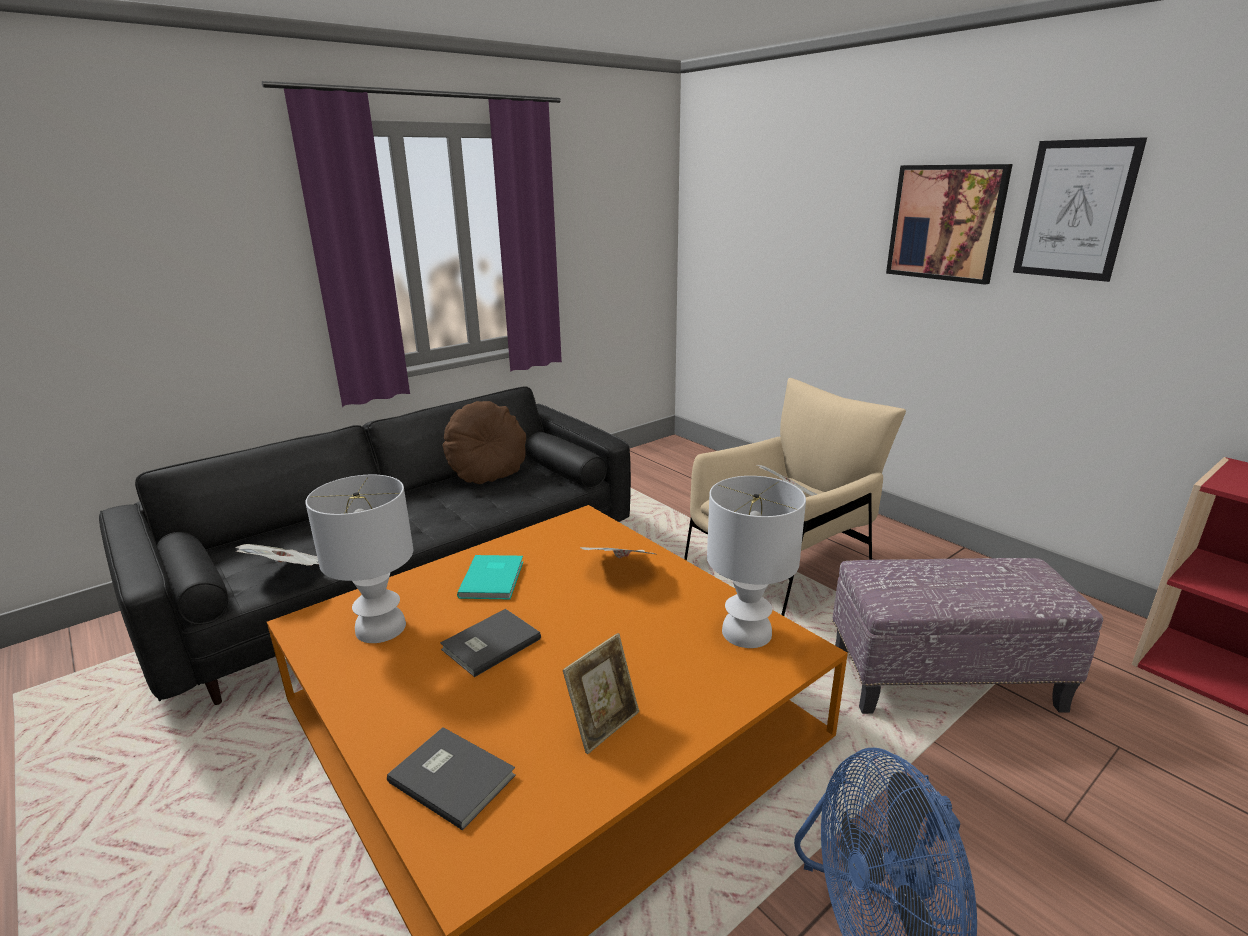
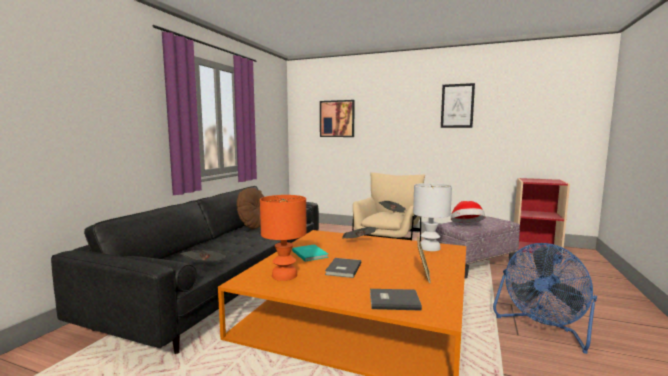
camera: 30 degrees left, 15 degrees down
(381, 629) = (285, 275): white table lamp -> orange table lamp
(907, 590) = (466, 226): none -> hat
(946, 223) = (413, 113): picture -> picture (337, 119)

